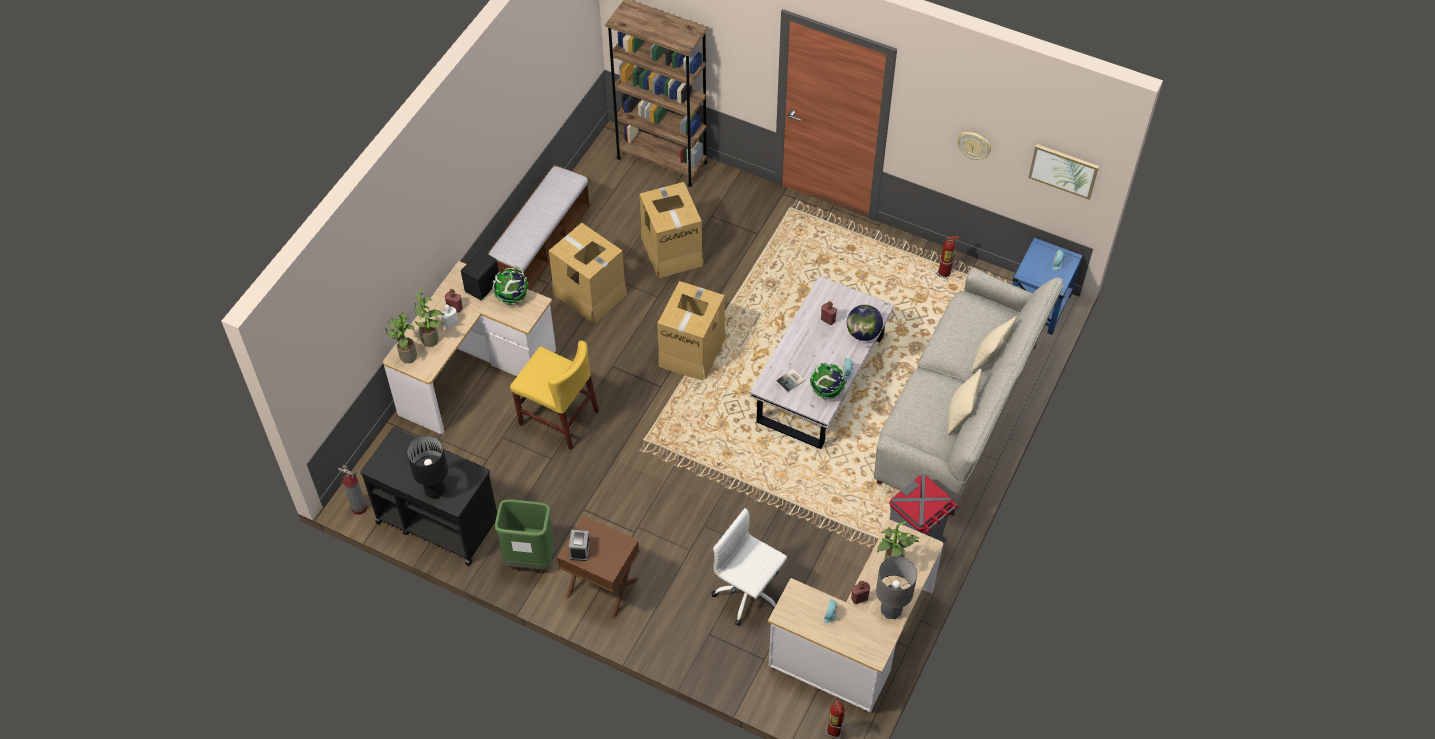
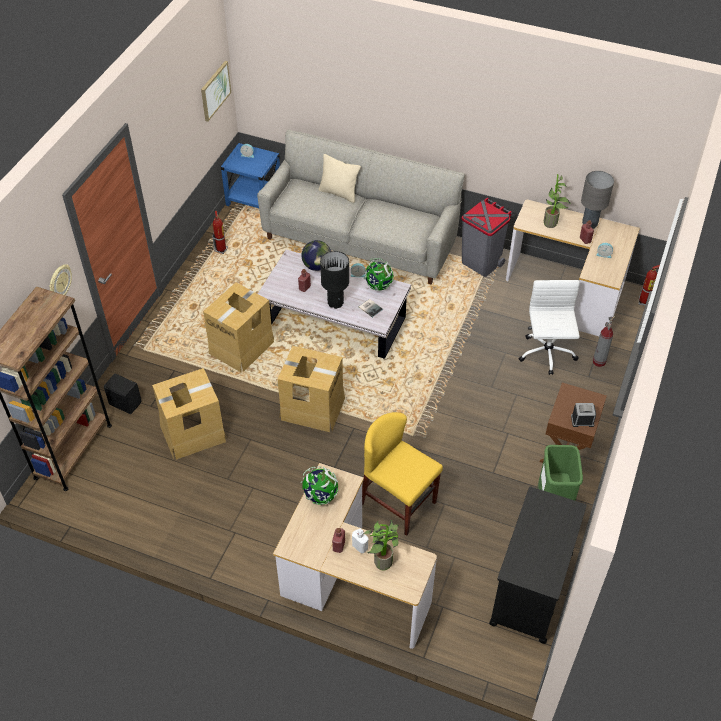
camera: 95 degrees left, 5 degrees down
(359, 507) = (530, 664): fire extinguisher -> fire extinguisher (599, 362)
(406, 356) = (406, 582): potted plant -> none
(435, 490) = (563, 527): black table lamp -> black table lamp (335, 303)
(484, 286) = (307, 524): black speaker -> black speaker (125, 403)
(541, 247) = (186, 544): bench -> none
(558, 418) = (398, 503): yellow chair -> yellow chair turned 75 degrees counterclockwise
(589, 294) = (248, 495): cardboard box -> cardboard box (242, 347)
(749, 593) = (547, 354): white office chair -> white office chair turned 150 degrees clockwise
(960, 416) = (395, 208): beige pillow -> none
(974, 145) = (180, 141): wall clock -> wall clock (59, 282)

